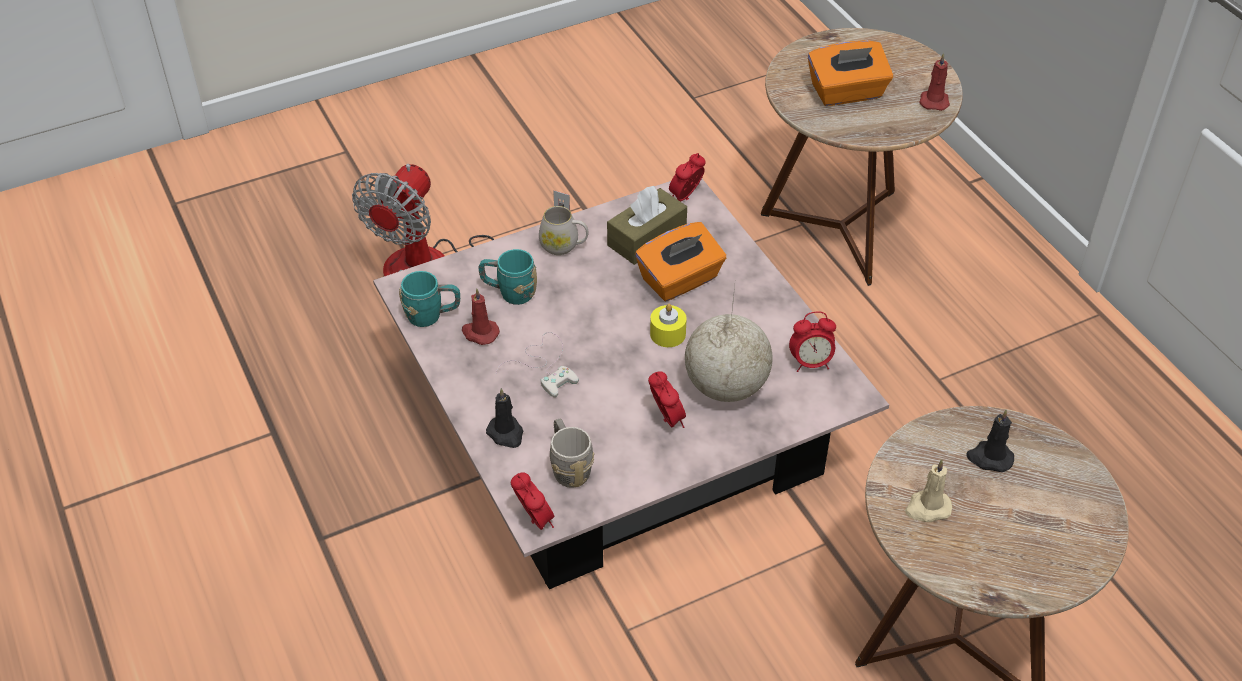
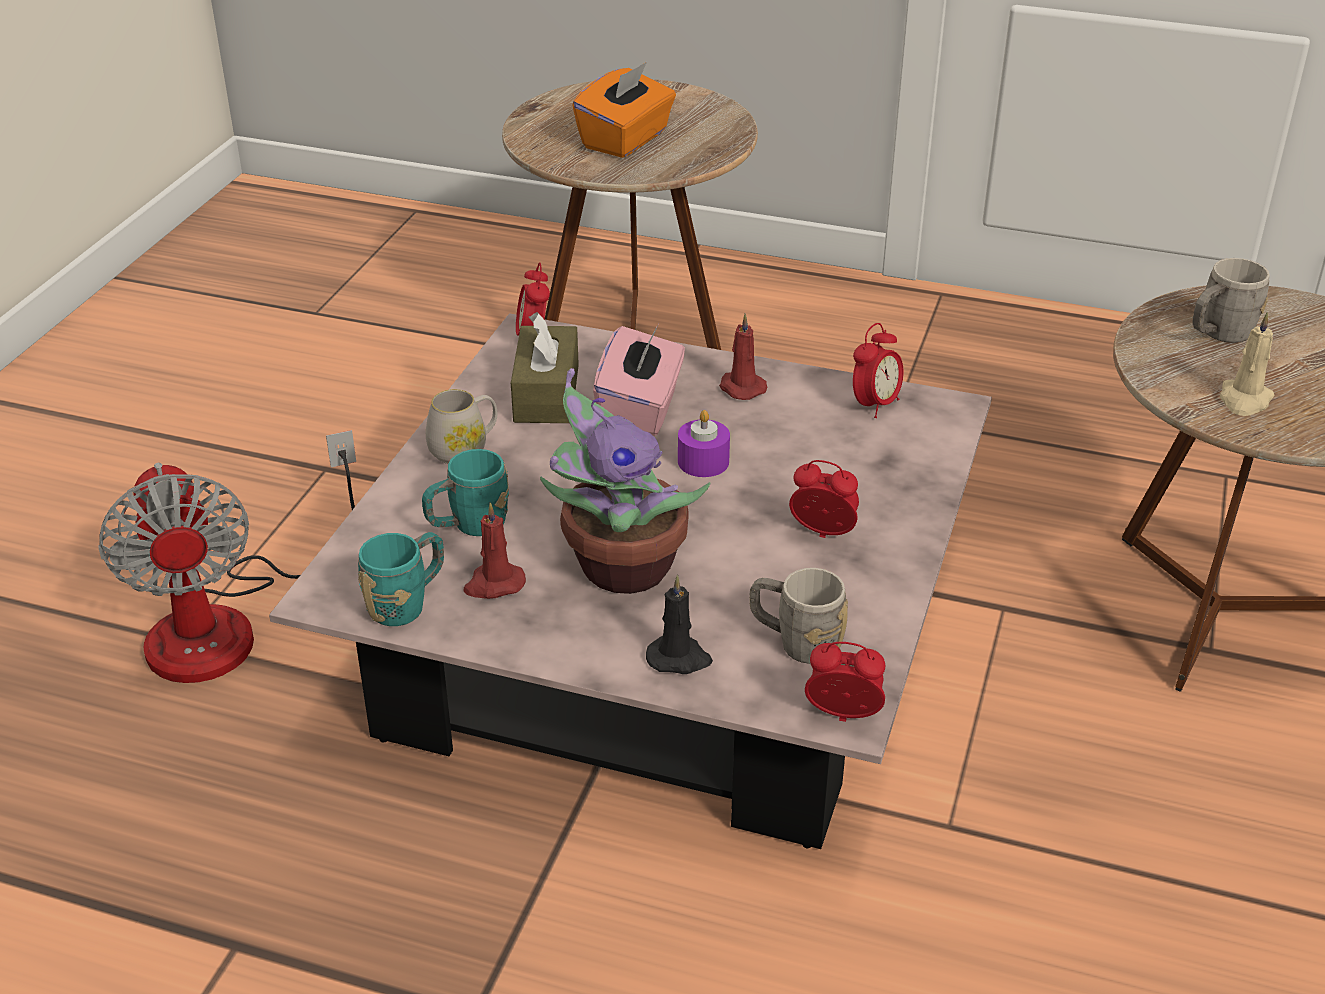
camera: 45 degrees left, 10 degrees down
(545, 365) = (619, 568): white game controller -> potted plant
(667, 334) = (703, 462): yellow candle -> purple candle
(680, 280) = (641, 410): orange tissue box -> pink tissue box
(727, 386) = (832, 470): globe -> none
(934, 101) = (715, 112): red candle -> red candle (741, 387)
(989, 458) = (1218, 335): black candle -> grey mug

